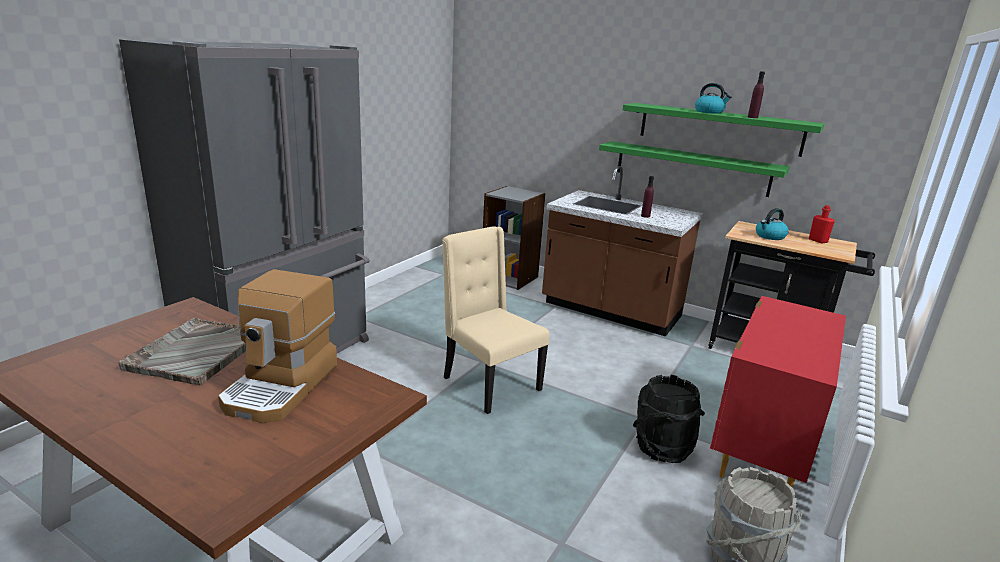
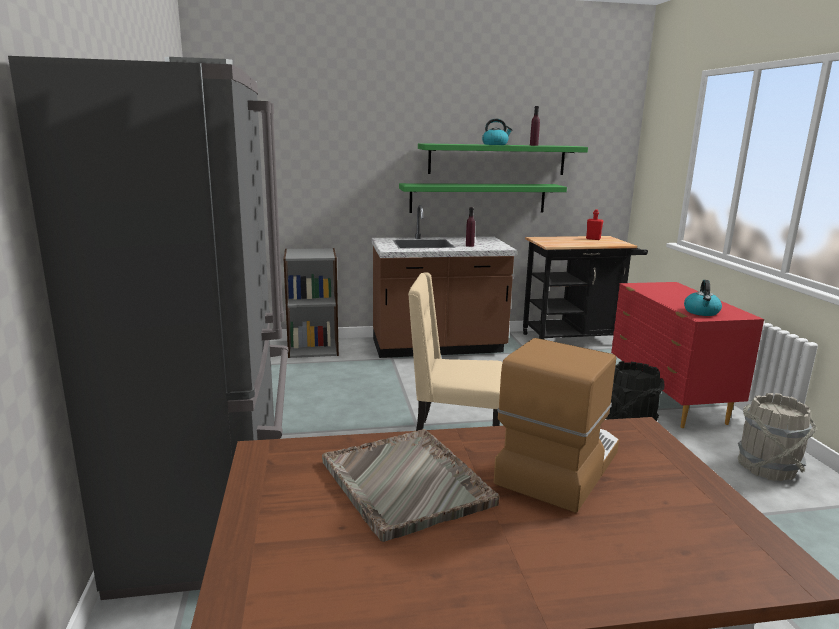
camera: 40 degrees left, 5 degrees down
(282, 386) = (557, 465): coffee machine -> coffee machine turned 120 degrees counterclockwise
(769, 236) = (566, 242): kettle -> kettle (701, 312)

